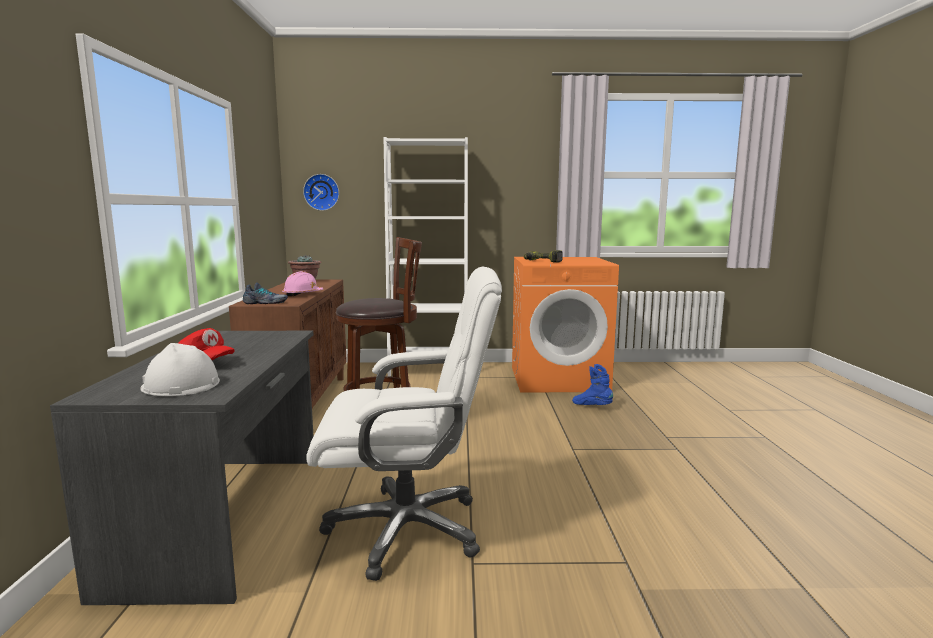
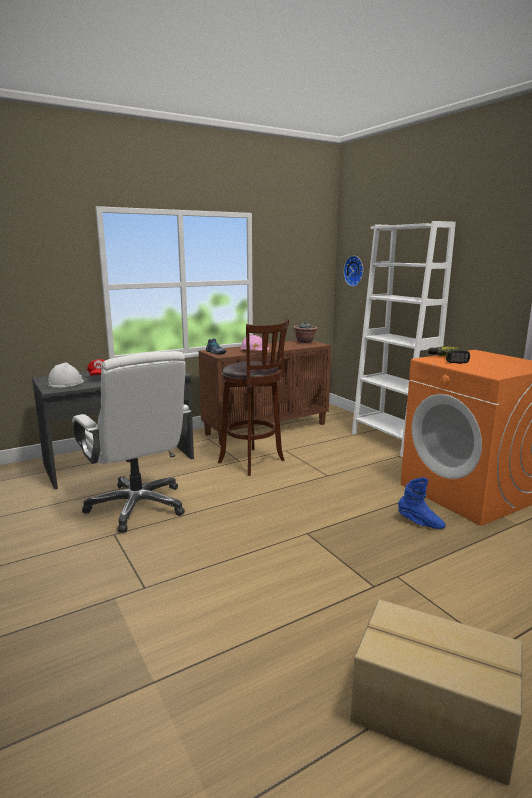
camera: 60 degrees right, 5 degrees up
(592, 406) = (420, 523): blue boot -> blue boot turned 105 degrees clockwise
(834, 476) = (432, 715): none -> cardboard box

